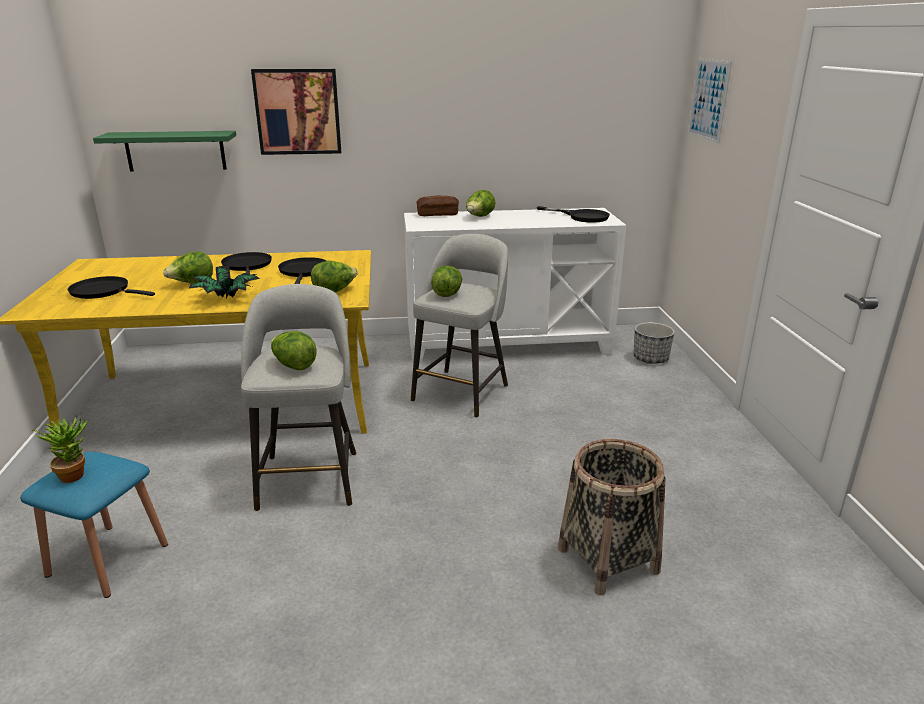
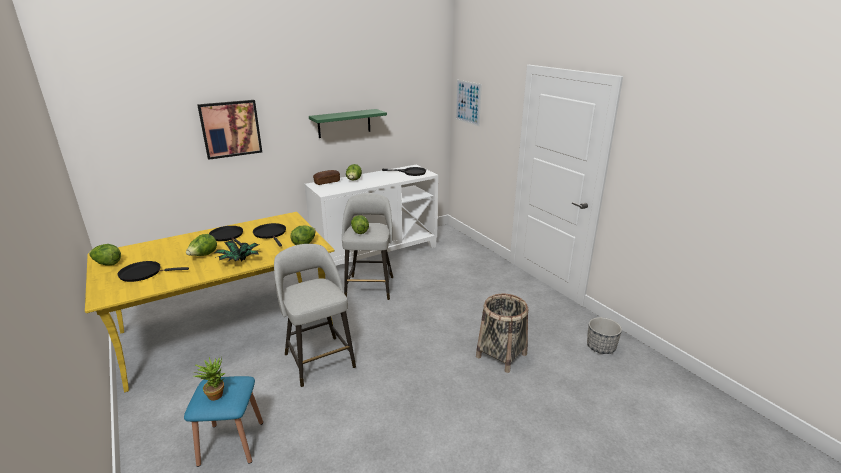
camera: 25 degrees left, 0 degrees up
(175, 151) = (143, 164): green shelf -> green shelf (344, 123)
(294, 366) = (314, 294): lettuce -> lettuce (107, 264)
(651, 359) = (457, 245): planter -> planter (601, 347)

